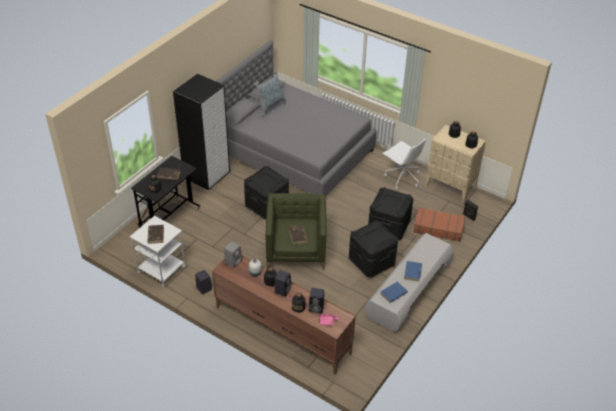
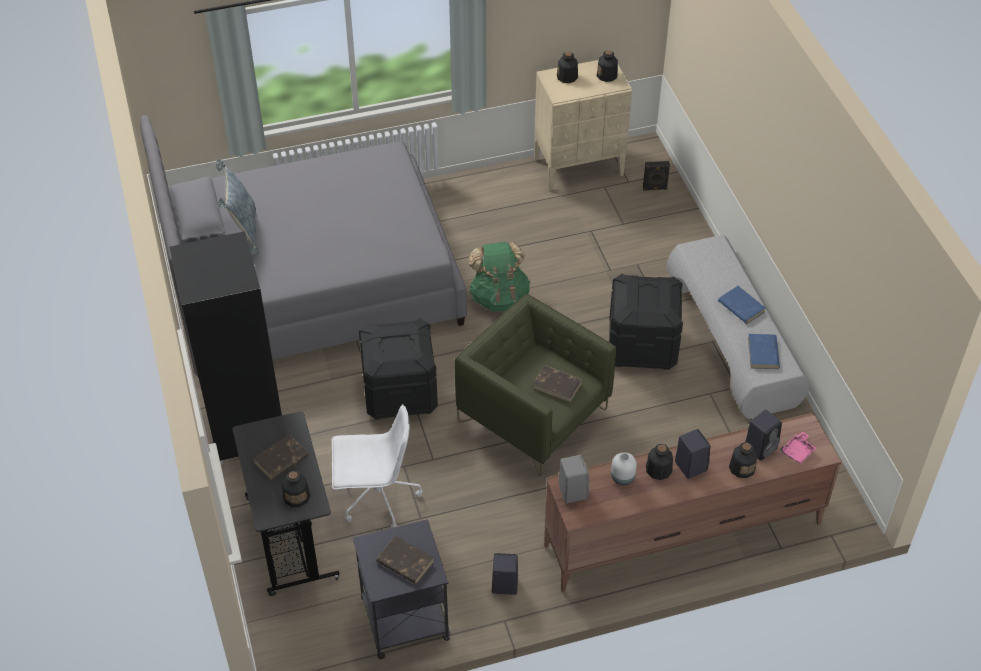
camera: 50 degrees left, 5 degrees up
(161, 269) = (403, 619): white cart -> black cart
(347, 205) = (499, 297): none -> green backpack
(388, 227) = (591, 283): black storage box -> none
(401, 177) = (504, 202): white office chair -> white office chair (375, 499)
(438, 228) = (645, 233): brown suitcase -> none

